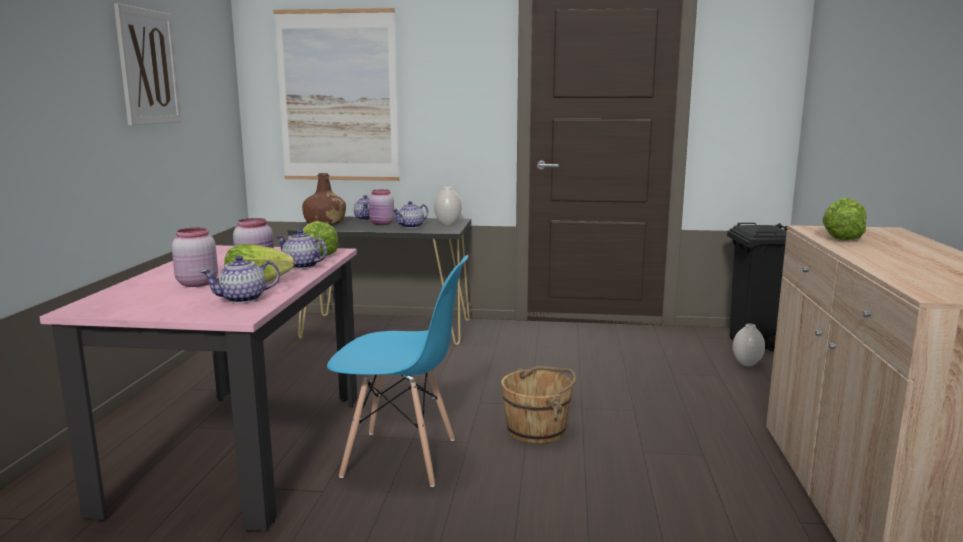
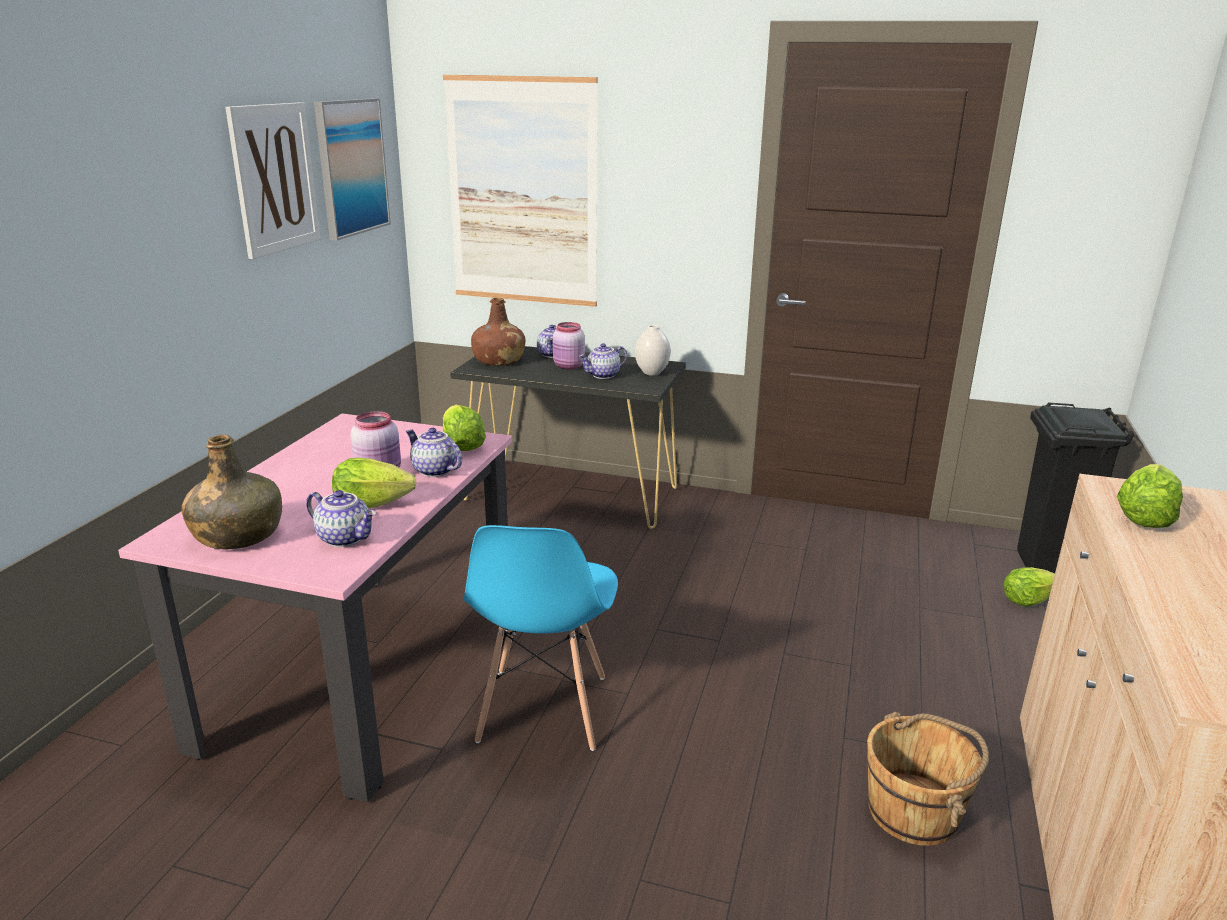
camera: 10 degrees right, 10 degrees up
(147, 303) = (238, 535): none -> green bottle
(196, 283) = (303, 498): pink jar -> none
(203, 73) = (351, 167): none -> picture
(242, 299) = (346, 538): teapot -> teapot turned 135 degrees counterclockwise
(401, 458) = (542, 709): blue chair -> blue chair turned 75 degrees clockwise
(537, 430) = (718, 684): brown bucket -> brown bucket (914, 811)
(746, 364) = (1027, 600): white vase -> lettuce

